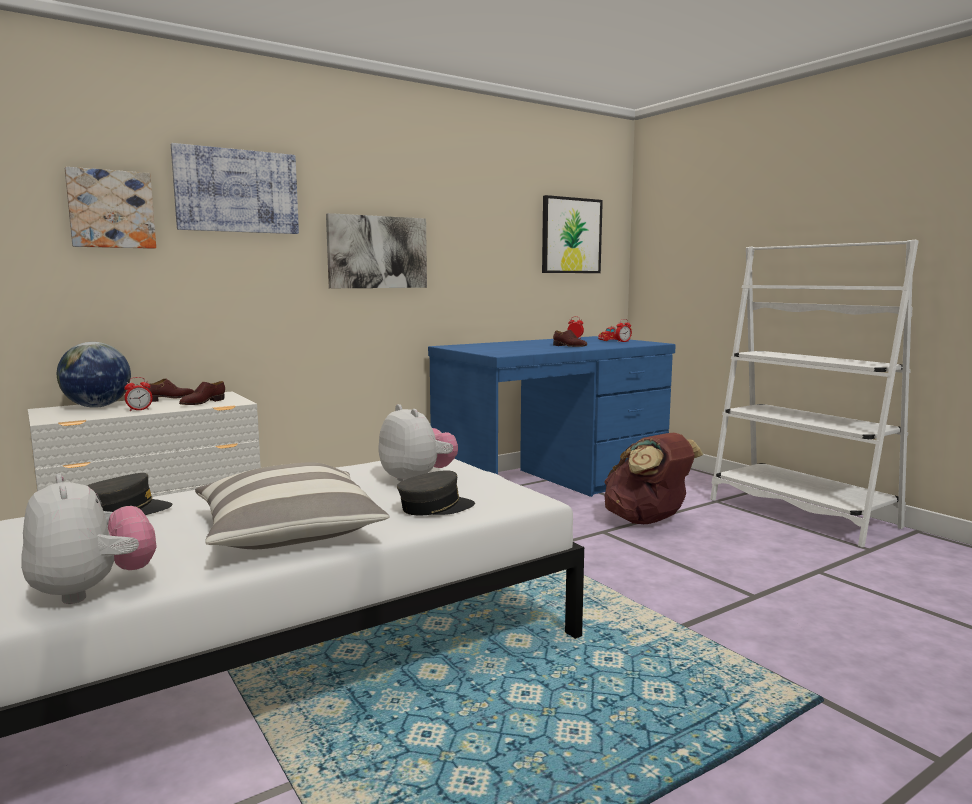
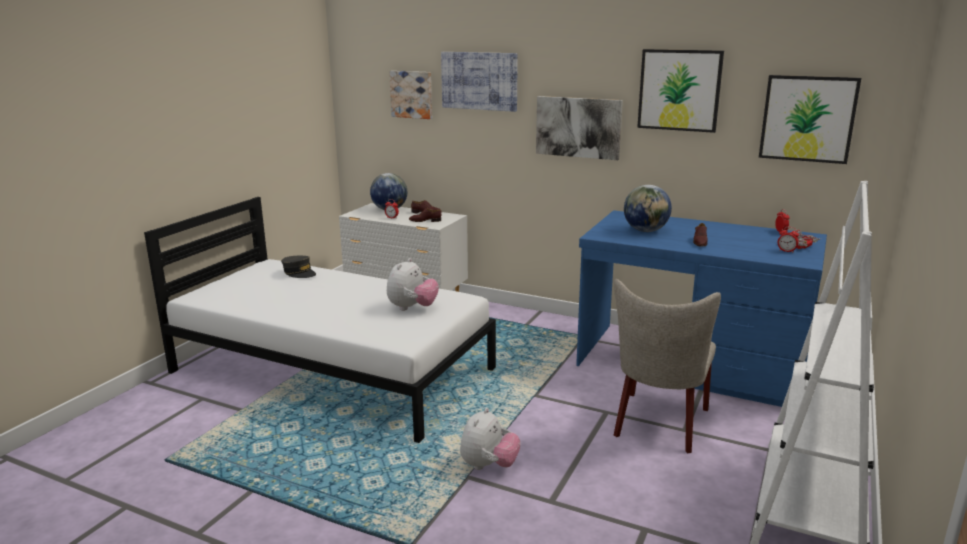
camera: 60 degrees right, 10 degrees up
(92, 590) = (219, 300): plush toy -> plush toy (489, 466)
(289, 532) = (302, 308): pillow -> none
(435, 507) = (363, 325): grey cap -> none
(475, 208) = (679, 90): none -> picture
(512, 348) = (646, 231): none -> globe
(647, 521) = (659, 425): brown backpack -> beige chair

